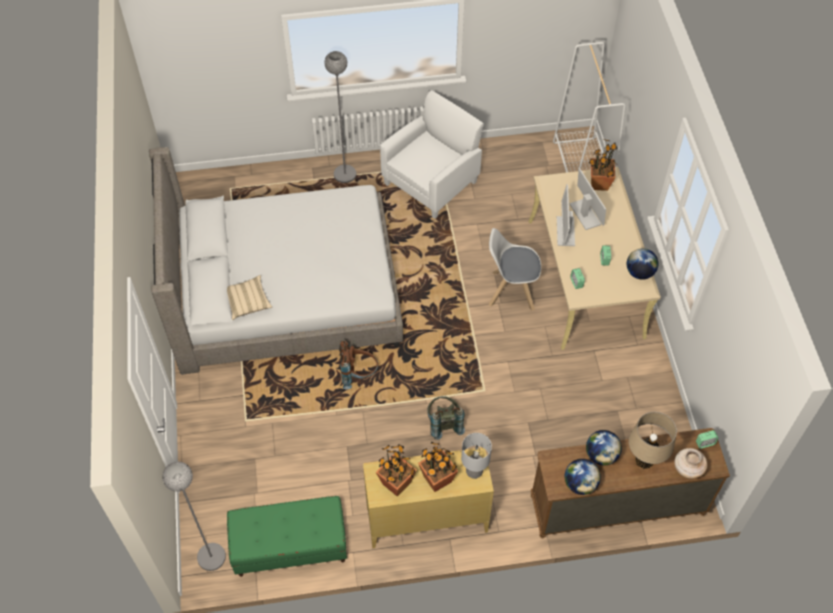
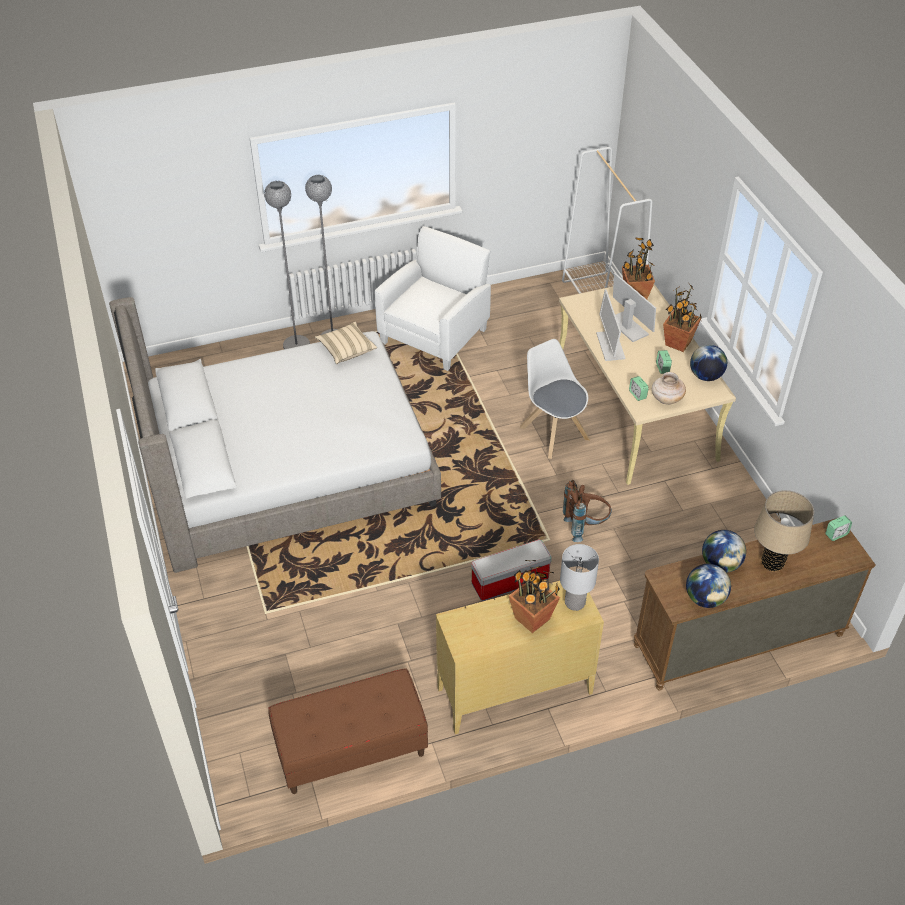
camera: 10 degrees left, 10 degrees down
(211, 557) = (252, 777): grey floor lamp -> grey floor lamp (296, 346)
(247, 302) = (251, 466): beige pillow -> beige pillow (346, 349)
(290, 548) = (351, 750): green bench -> brown bench
(358, 375) = (394, 543): brown backpack -> brown backpack (585, 526)
(396, 484) = (483, 631): potted plant -> potted plant (678, 343)
(443, 423) = (509, 582): grey backpack -> storage box
(511, 290) = (553, 432): chair -> chair turned 60 degrees clockwise
(687, 469) = (825, 564): beige vase -> beige vase (666, 399)

